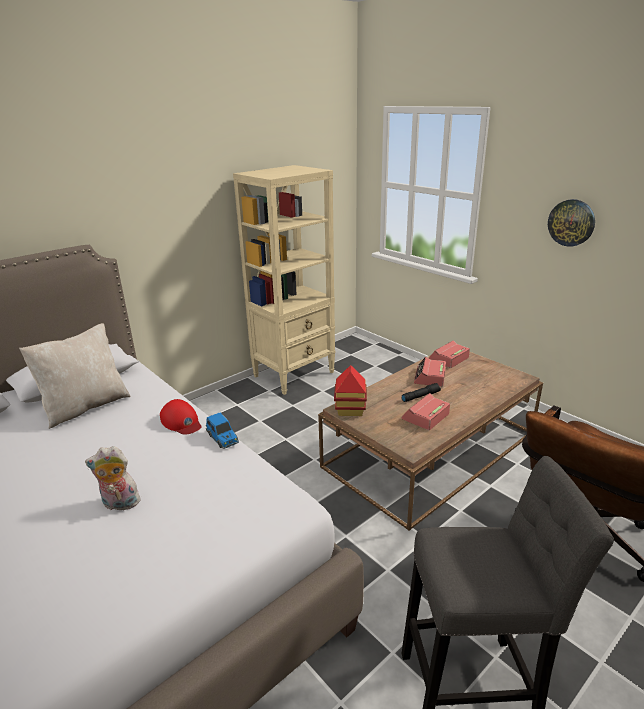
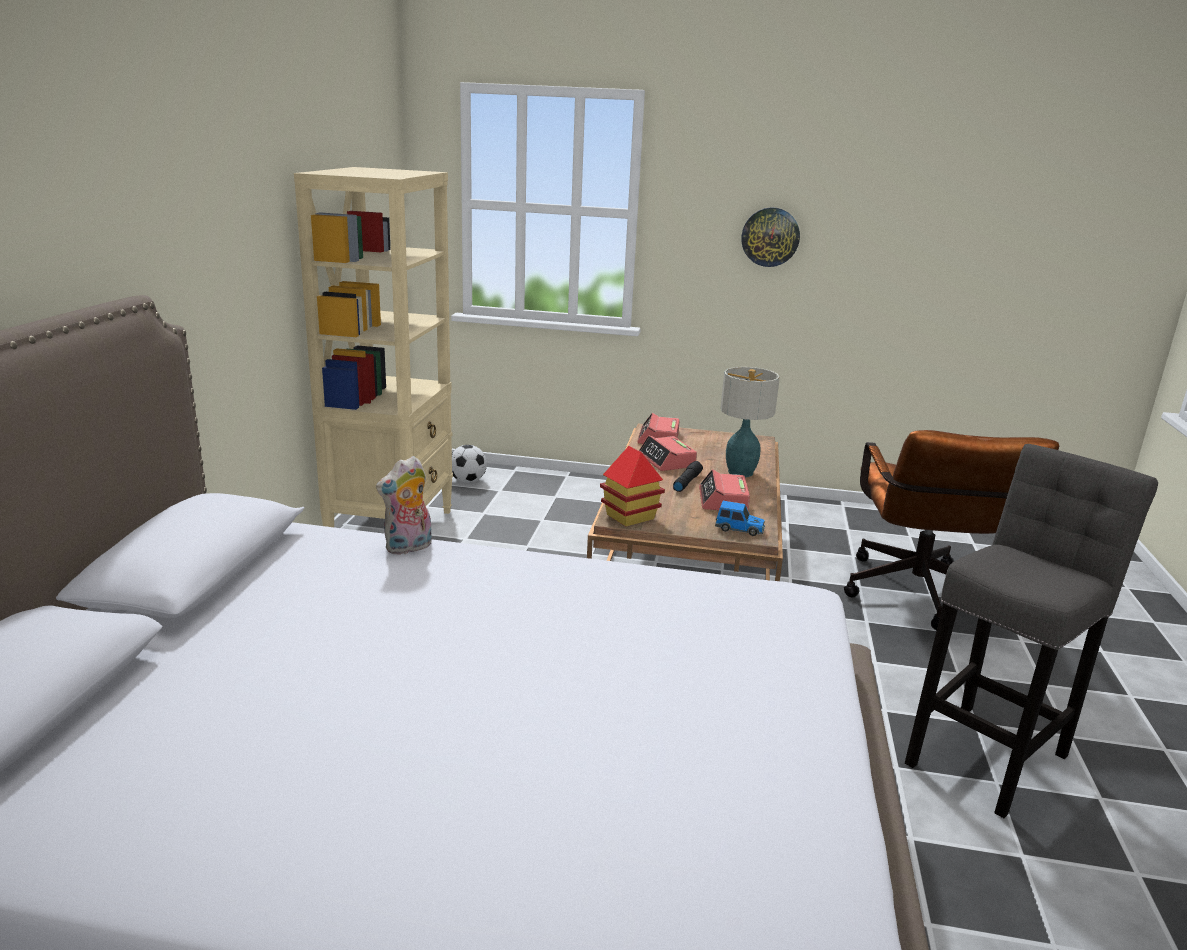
camera: 40 degrees left, 5 degrees down
(86, 406) = (300, 594): beige pillow -> none
(119, 504) = (601, 675): plush toy -> plush toy (408, 548)
(181, 422) = (506, 564): red cap -> none
(223, 438) = (601, 564): toy car -> toy car (739, 529)
(364, 355) = (468, 481): none -> football
(468, 400) = (740, 473): none -> table lamp

